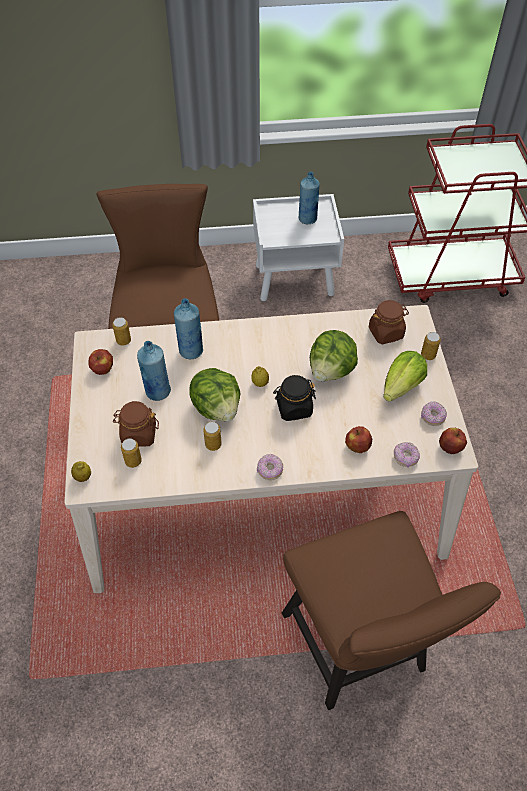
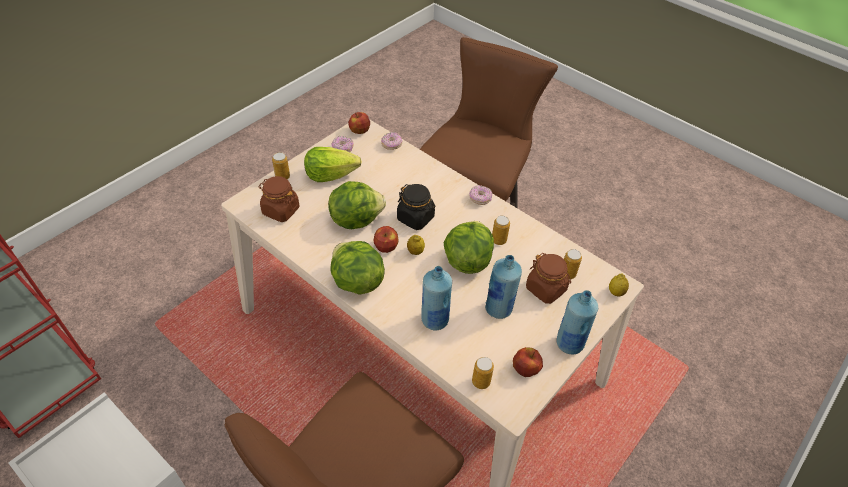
camera: 135 degrees left, 5 degrees down
(268, 332) = (356, 282): none -> lettuce
(307, 219) = (81, 460): blue bottle -> blue bottle (569, 343)
(357, 447) = (409, 169): apple -> apple (386, 247)

